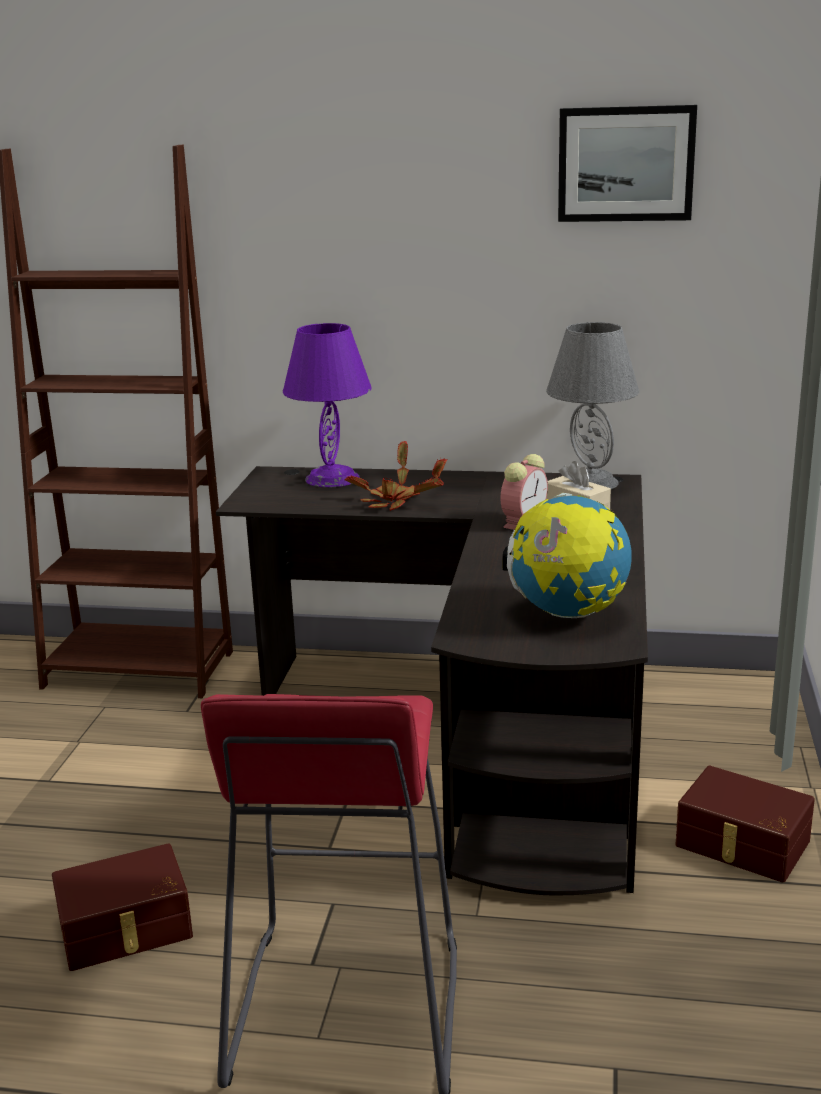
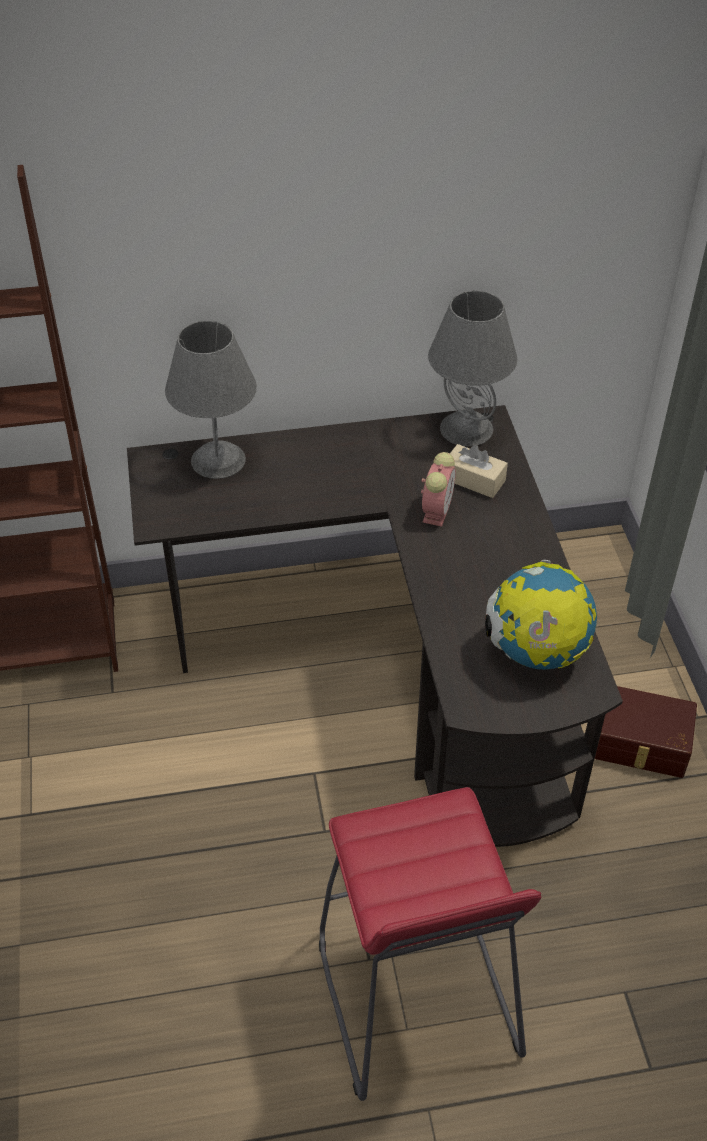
camera: 20 degrees left, 25 degrees up
(126, 929) = (201, 966): brown storage box -> none
(331, 478) = (217, 459): purple table lamp -> grey table lamp
(396, 501) = (302, 492): potted plant -> none
(625, 164) = (503, 142): picture -> none

